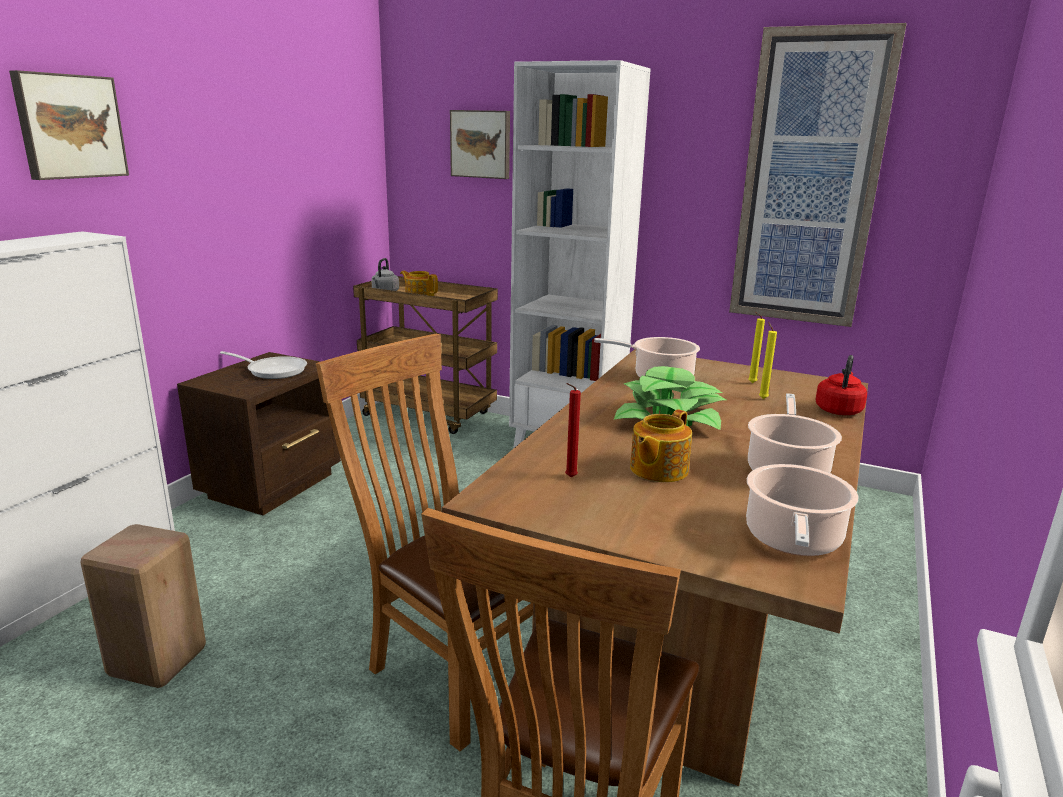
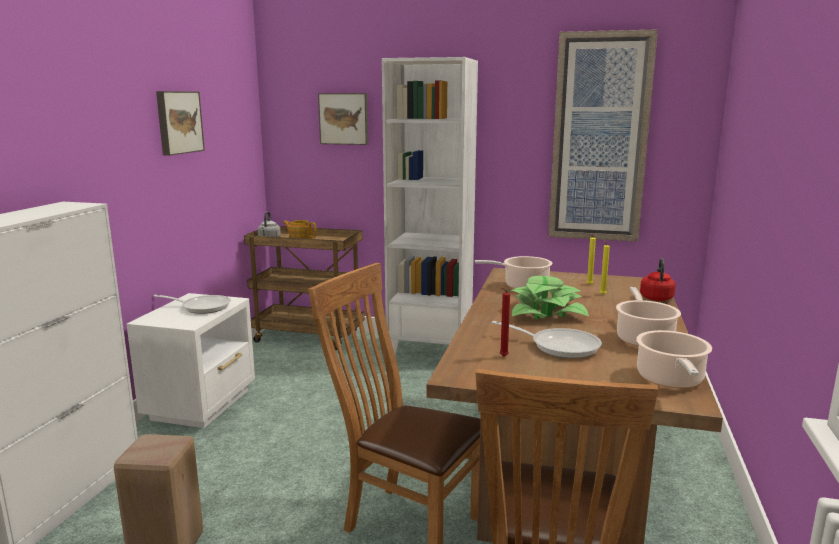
camera: 10 degrees left, 5 degrees down
(69, 126) = (52, 118): picture -> picture (178, 122)
(274, 485) = (203, 404): brown nightstand -> white nightstand
(657, 469) = (559, 346): teapot -> frying pan

